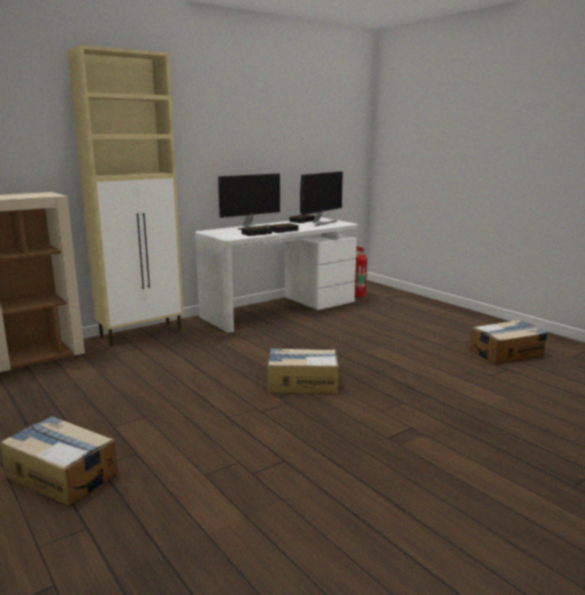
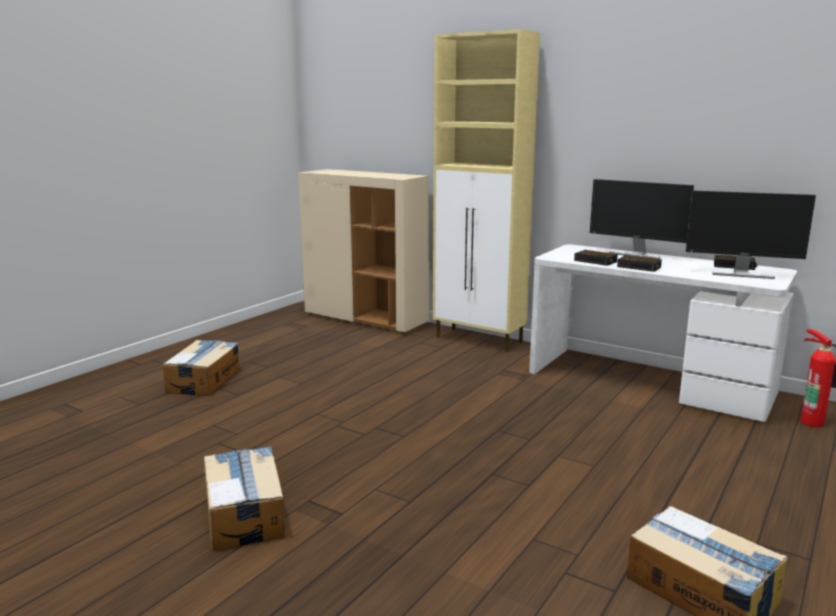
camera: 70 degrees right, 0 degrees up
(302, 383) = (419, 433): cardboard box -> cardboard box (245, 514)

